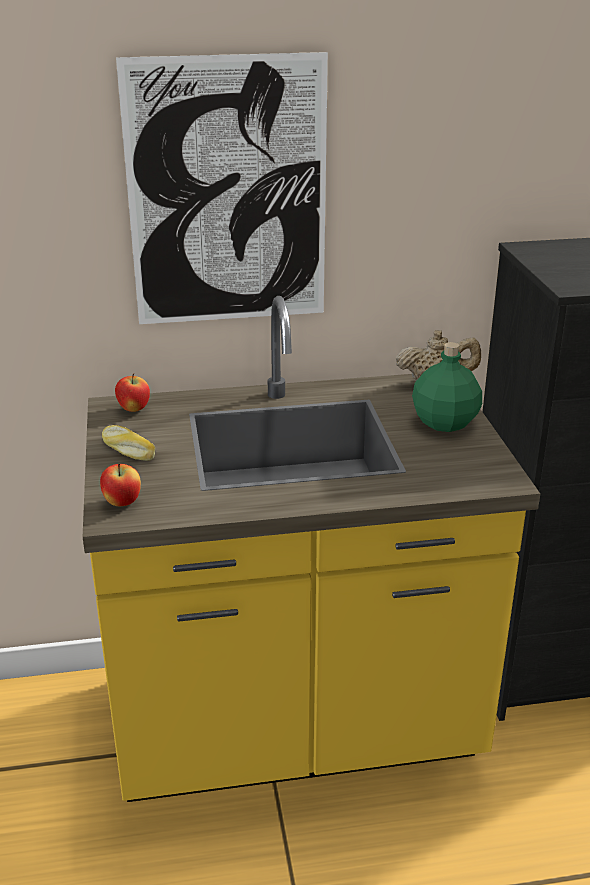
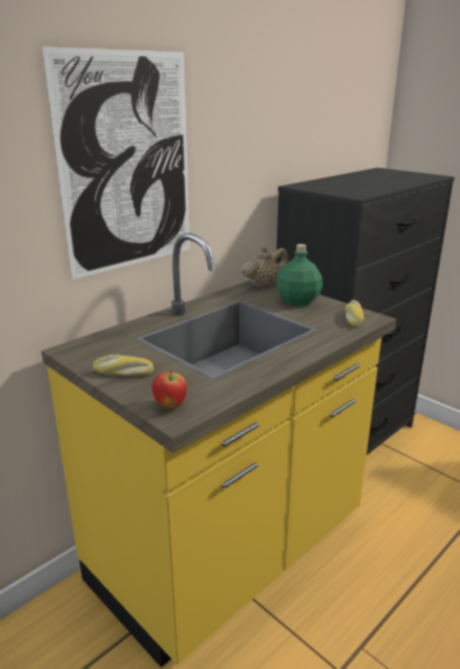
camera: 35 degrees left, 5 degrees down
(134, 410) = (90, 347): apple -> none
(478, 472) = (353, 318): none -> bread

